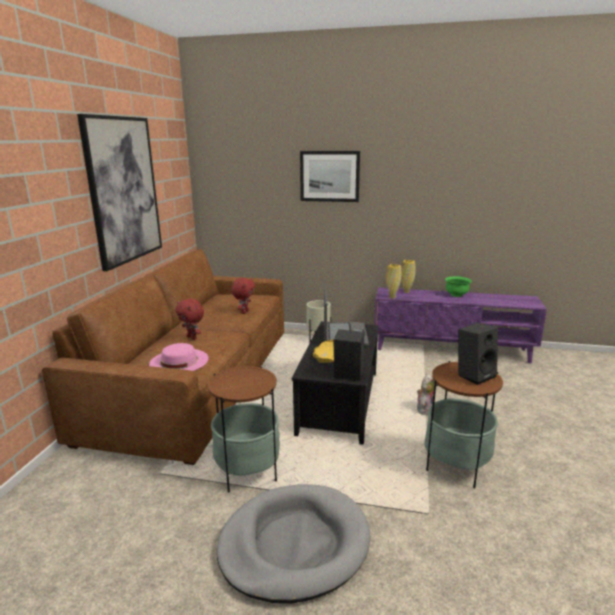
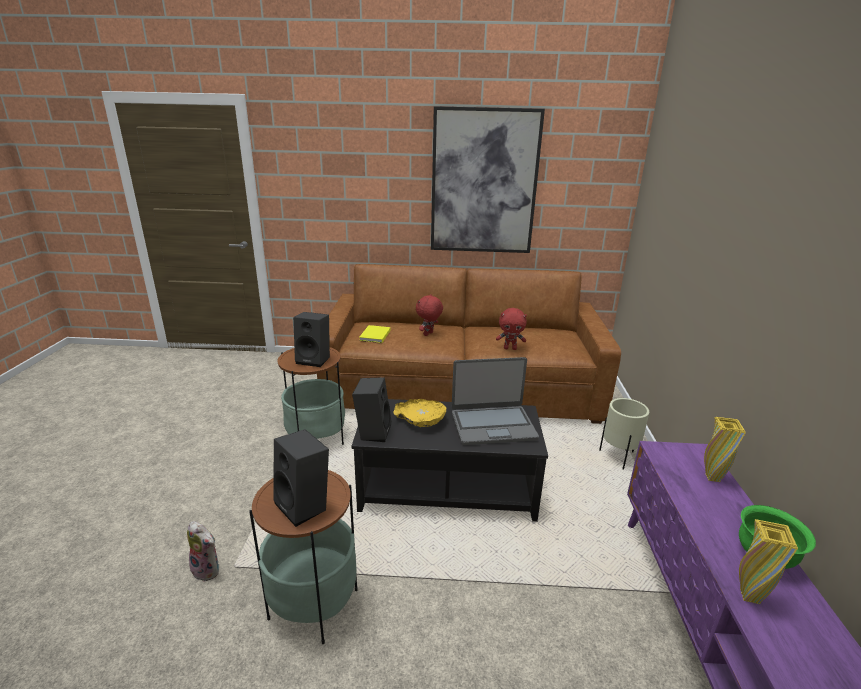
camera: 80 degrees right, 5 degrees up
(179, 361) = (374, 336): pink hat -> yellow book
(249, 378) = (315, 359): none -> black speaker
(294, 544) = (222, 475): grey dog bed -> none
(329, 176) = (727, 219): picture -> none
(392, 297) = (661, 459): yellow vase -> yellow vase (749, 596)
(424, 409) = (449, 578): plush toy -> plush toy (208, 569)

